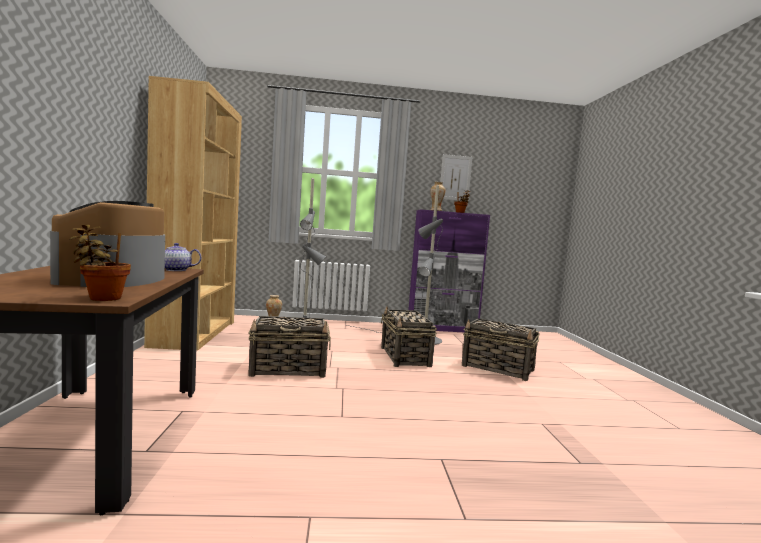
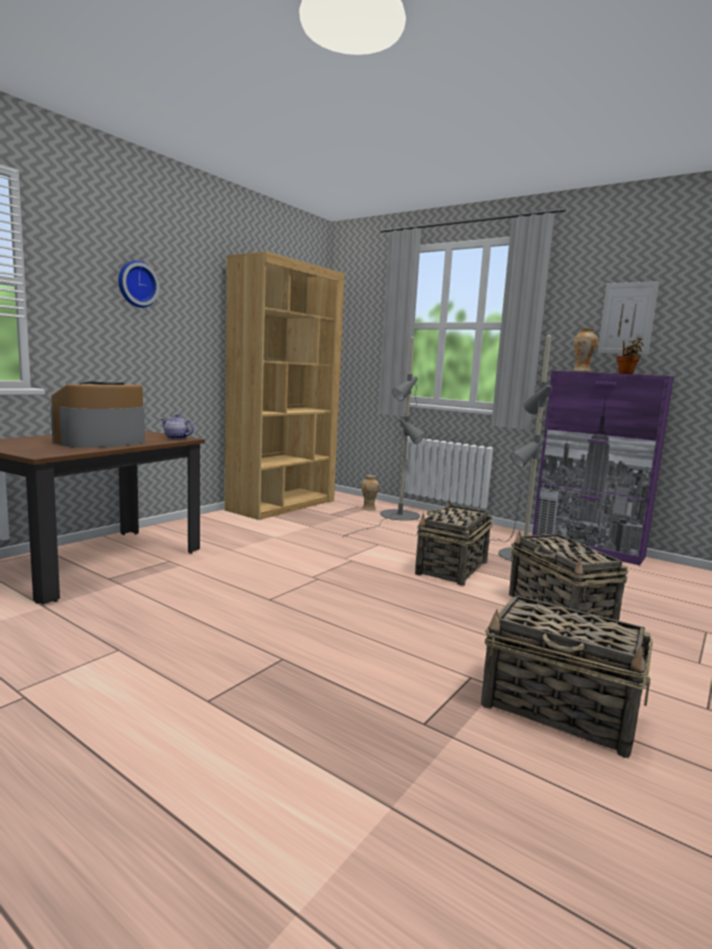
camera: 40 degrees right, 5 degrees up
(75, 86) = (136, 284): none -> wall clock
(101, 298) = (39, 453): potted plant -> none
(289, 369) = (302, 551): basket -> basket (560, 710)

